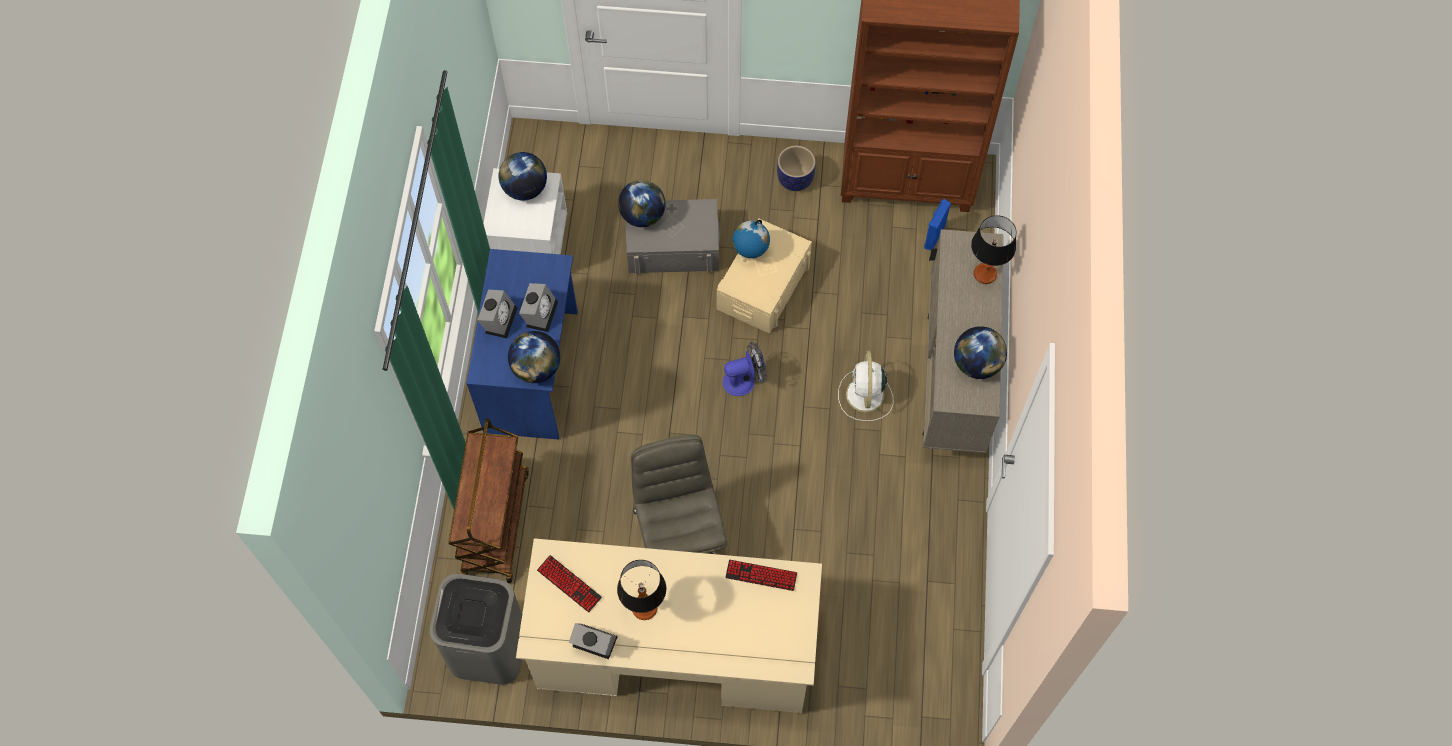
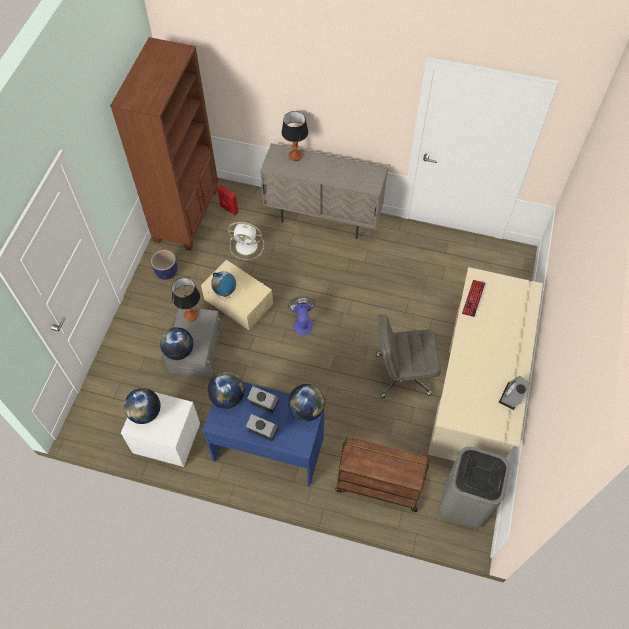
camera: 80 degrees left, 5 degrees down
(569, 584) = (470, 406): keyboard -> none
(645, 608) = (490, 364): table lamp -> table lamp (191, 315)
(865, 396) = (326, 262): white fan -> white fan (247, 246)
(933, 236) = (228, 209): blue speaker -> red speaker
(976, 364) = (353, 170): globe -> globe (228, 397)

